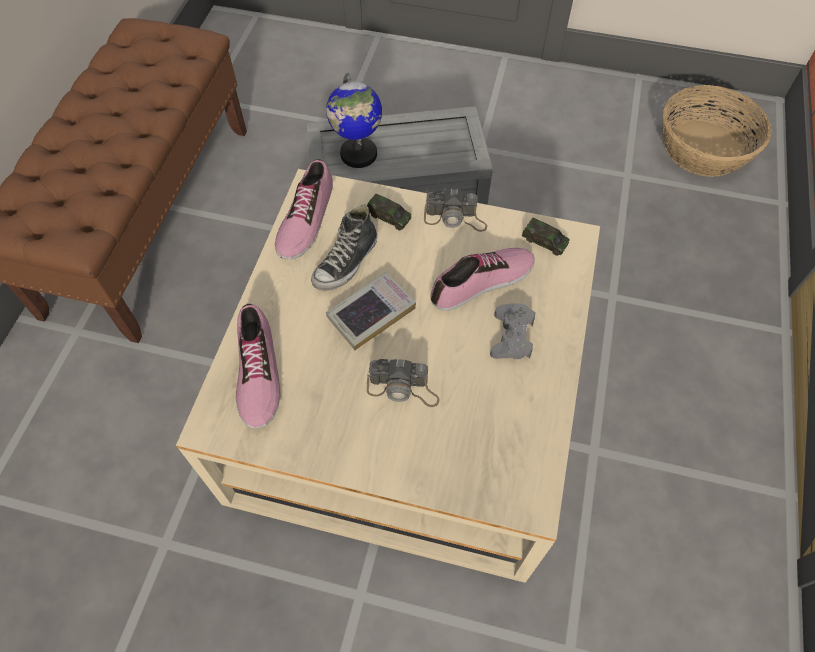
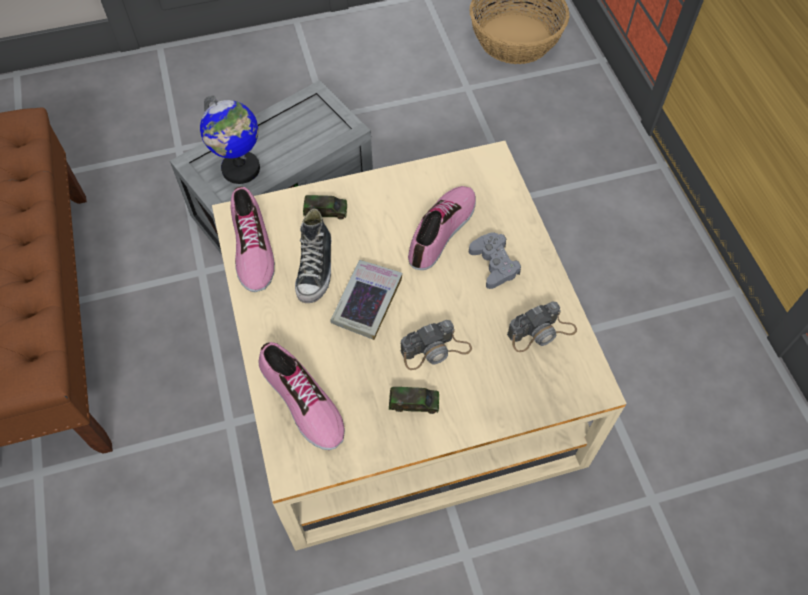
camera: 30 degrees left, 0 degrees up
(455, 218) = (384, 187): camera -> camera (541, 332)
(544, 241) = (469, 173): toy car -> toy car (414, 403)

